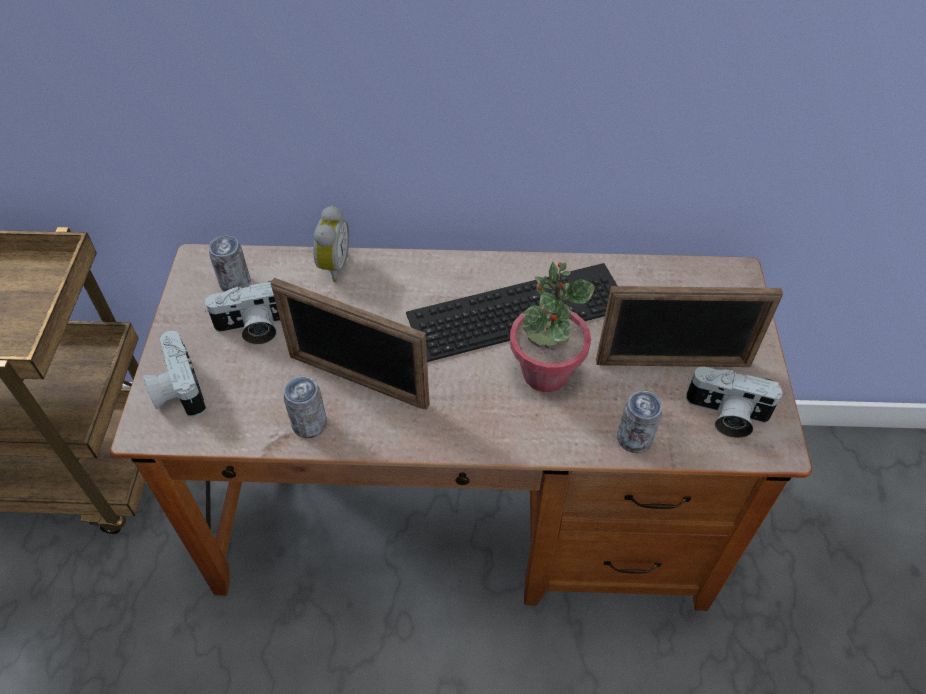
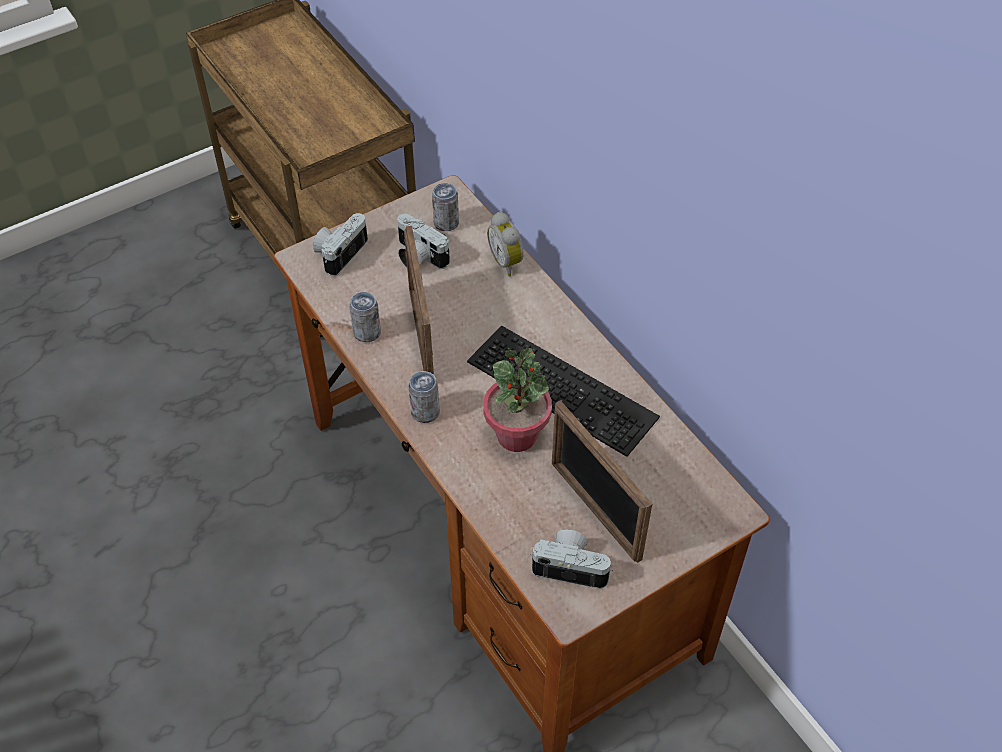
camera: 55 degrees right, 0 degrees up
(332, 266) = (507, 262): alarm clock -> alarm clock turned 90 degrees clockwise
(634, 439) = (501, 517): can -> can (425, 412)
(725, 416) = (571, 566): camera -> camera turned 120 degrees clockwise

